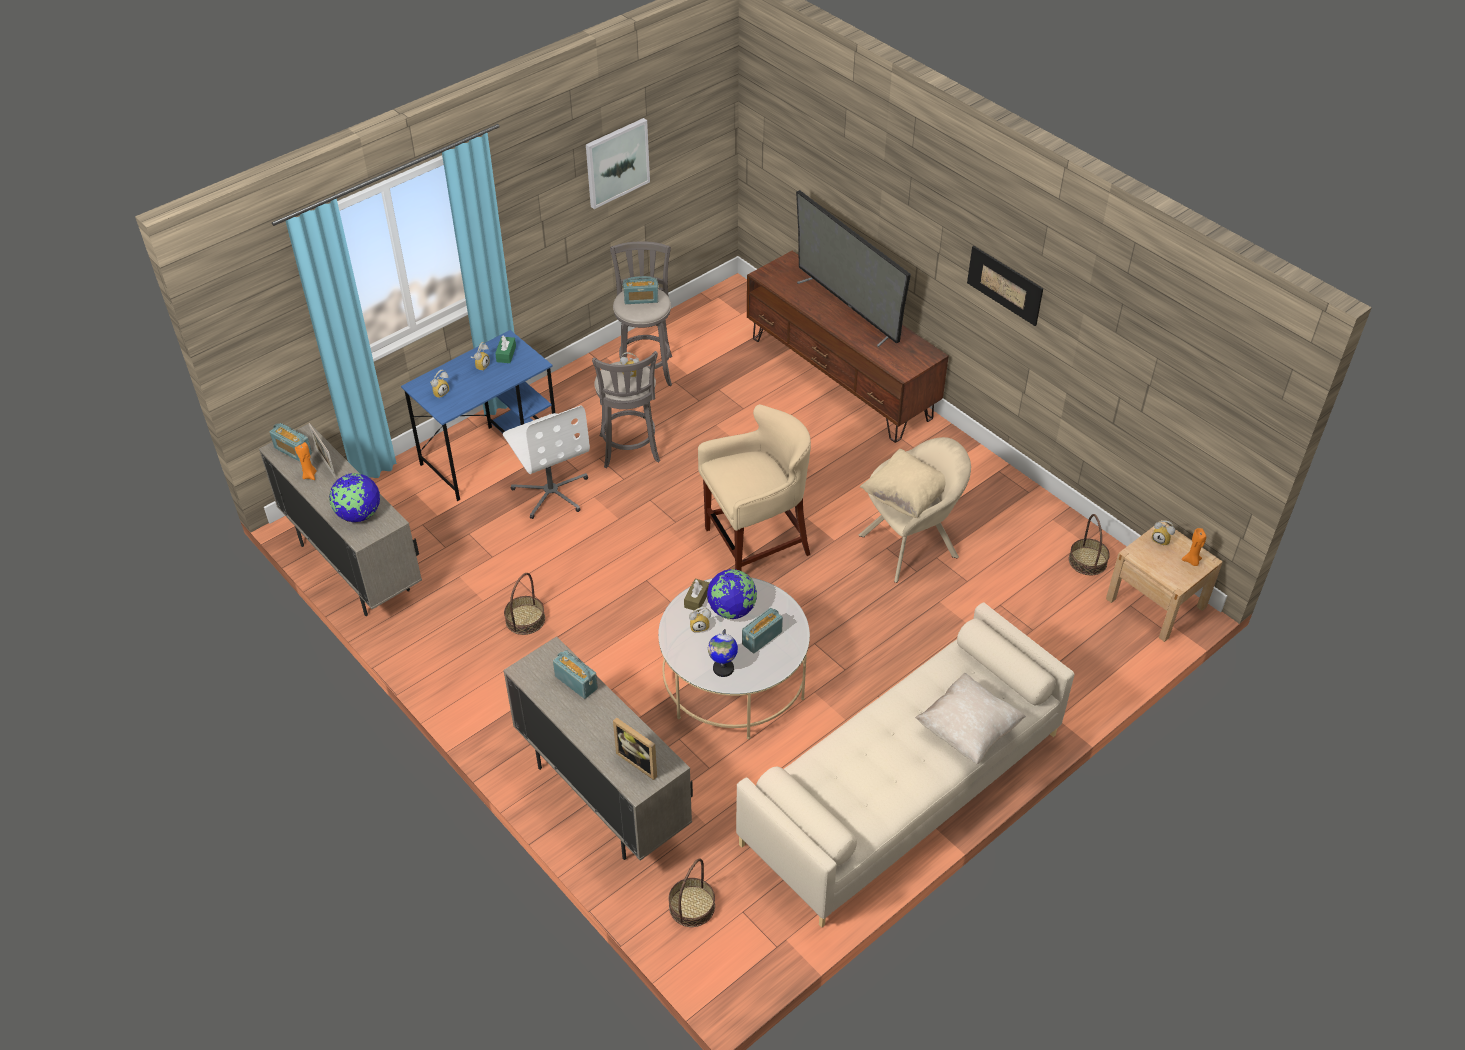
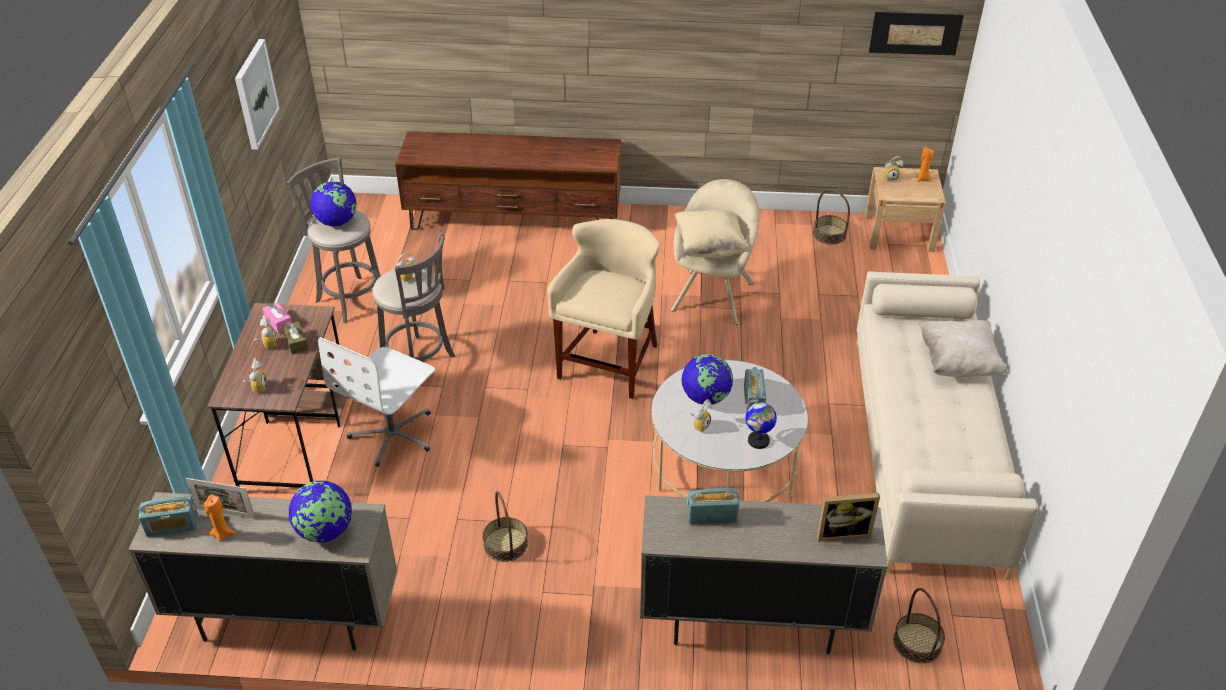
camera: 45 degrees left, 5 degrees down
(491, 453) = (296, 441): blue desk -> brown desk
(506, 354) = (279, 322): green tissue box -> pink tissue box
(551, 492) = (393, 434): white office chair -> white office chair turned 105 degrees clockwise
(641, 299) = (337, 222): radio -> globe
(697, 599) = (670, 408): brown tissue box -> brown tissue box (296, 342)
(847, 308) = (506, 146): television -> none
(1004, 285) = (672, 39): picture -> picture (915, 33)

